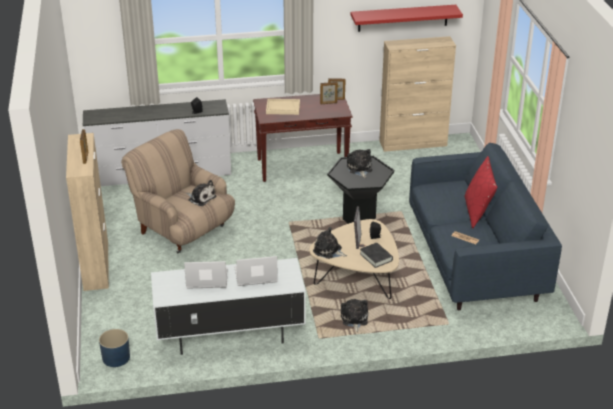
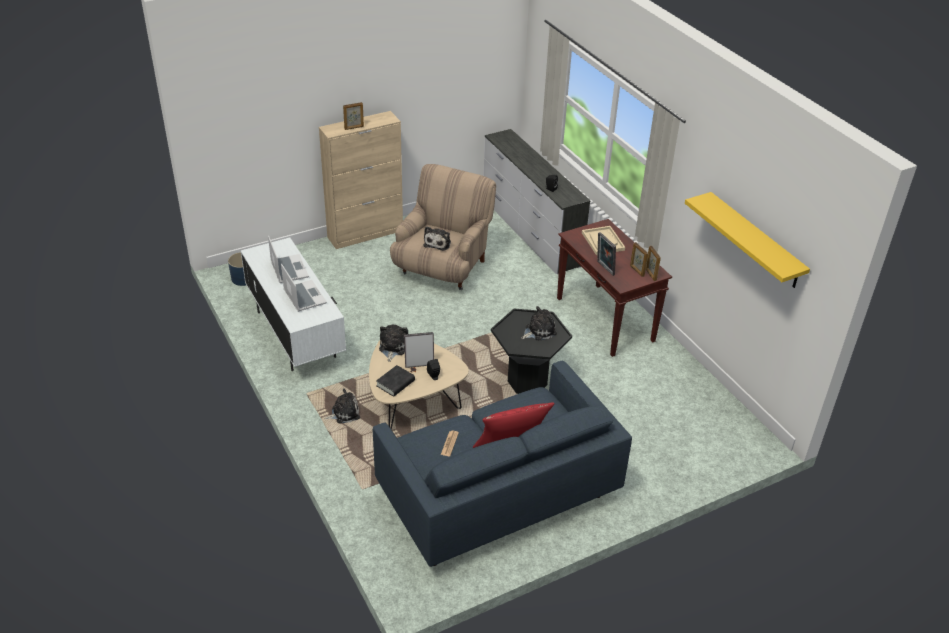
camera: 70 degrees right, 5 degrees up
(318, 115) = (604, 268): none -> picture frame
(403, 18) = (755, 241): red shelf -> yellow shelf
(413, 143) = (720, 400): beige cabinet -> none

